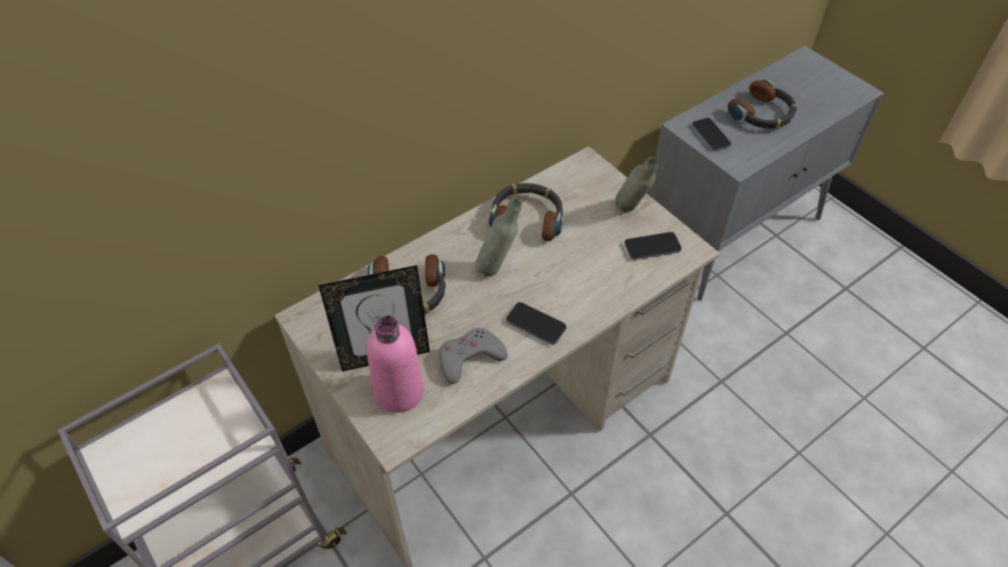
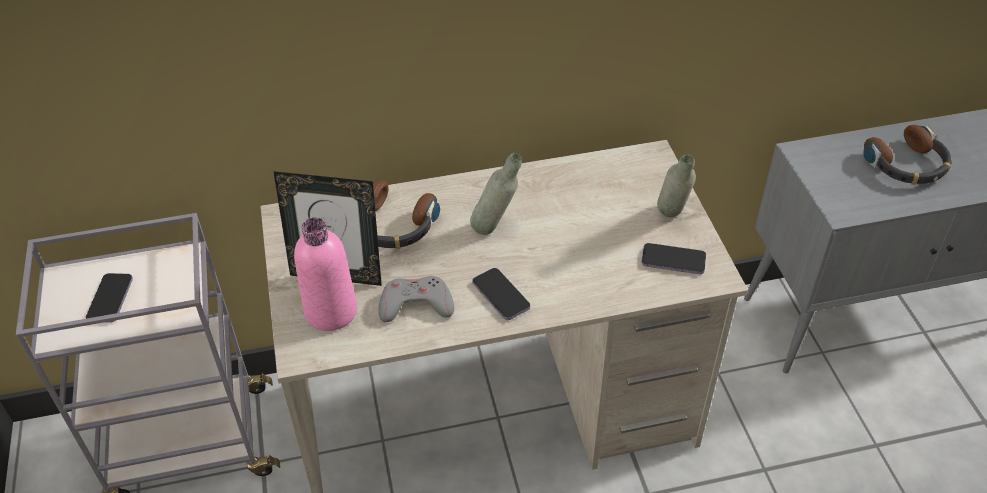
camera: 25 degrees right, 5 degrees down
(527, 218) = (555, 191): headphones -> none
(710, 136) = (827, 171): phone -> phone (110, 299)

